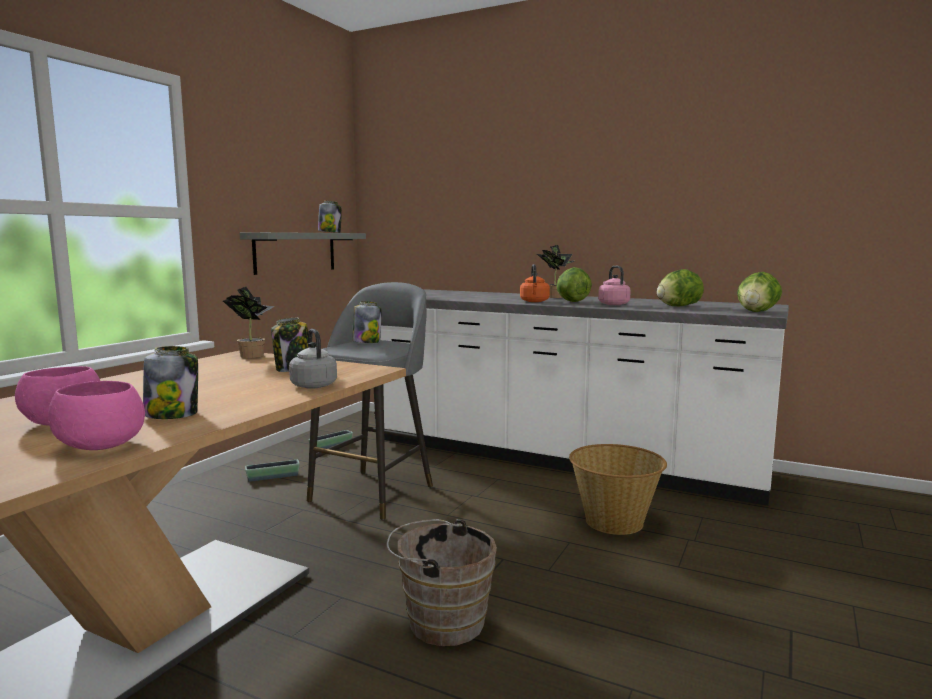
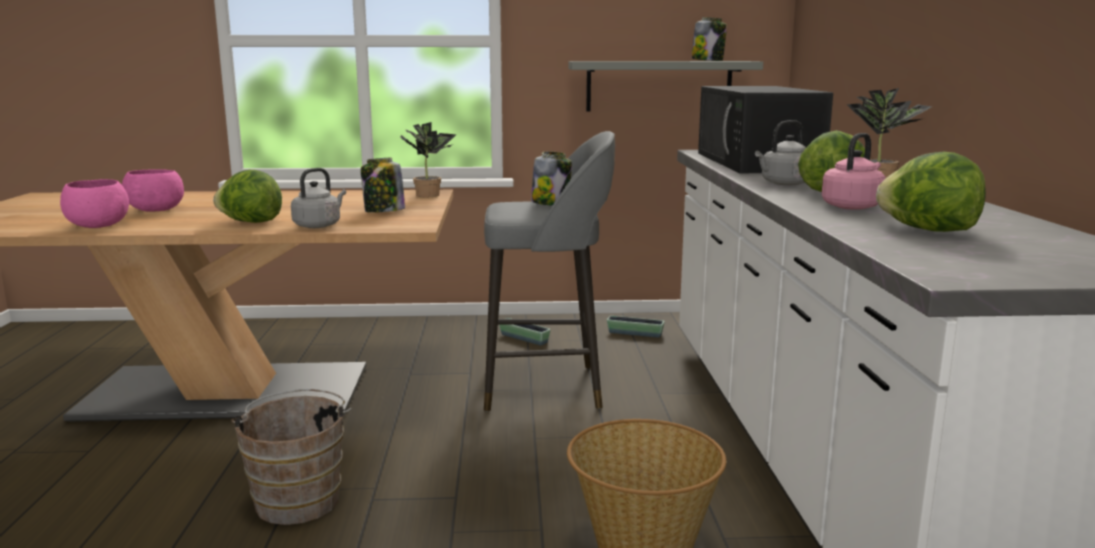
camera: 60 degrees right, 5 degrees up
(172, 414) = (189, 220): jar -> none
(454, 296) = (758, 162): none -> black microwave
(534, 301) = (784, 183): orange kettle -> grey kettle
(757, 312) = (980, 270): lettuce -> lettuce (251, 222)

